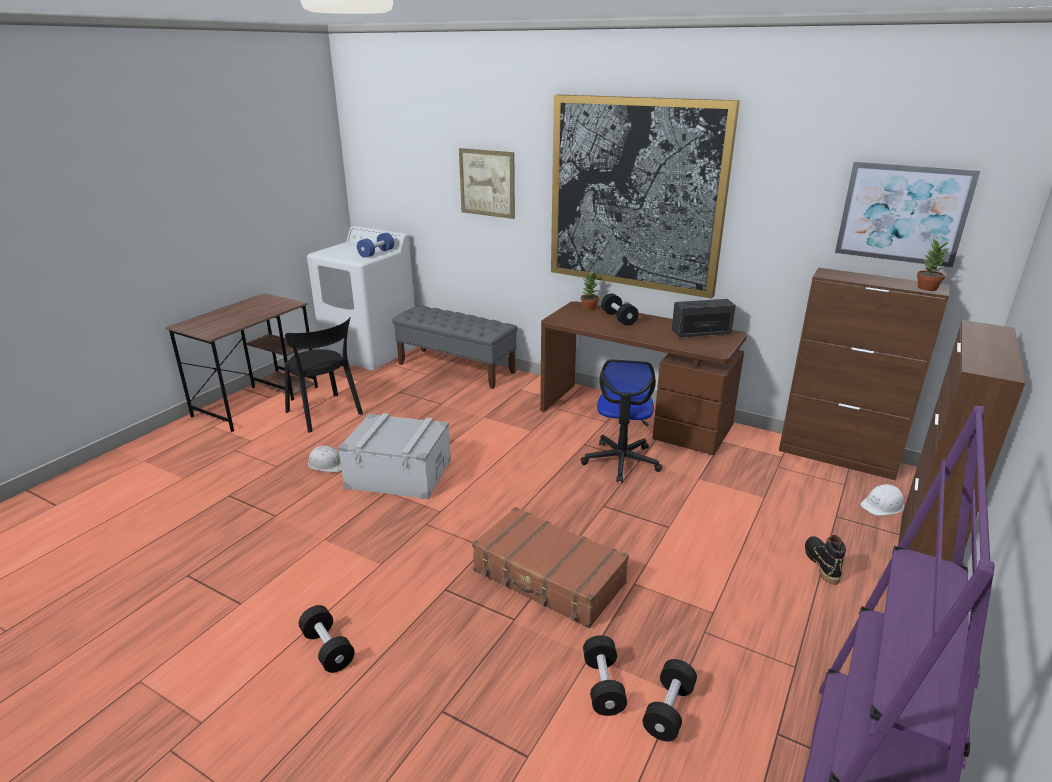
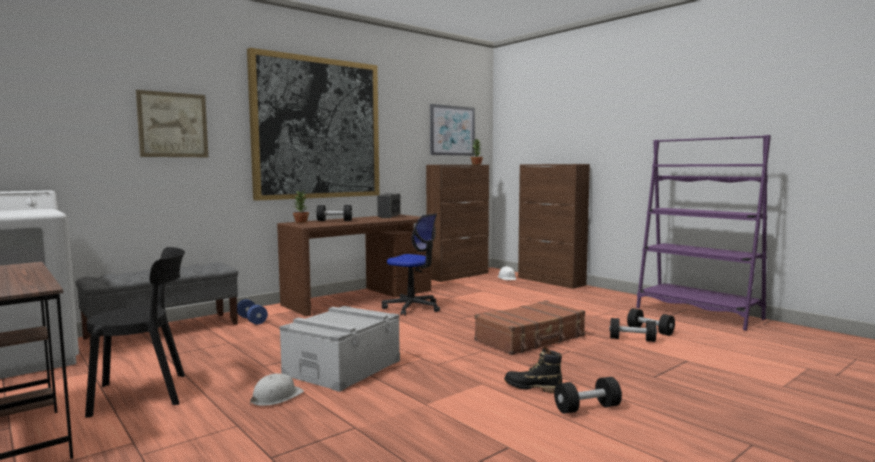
camera: 70 degrees left, 20 degrees down
(376, 253) = (42, 210): blue dumbbell -> blue dumbbell (252, 320)
(821, 564) = (547, 293): black boot -> black boot (533, 387)

